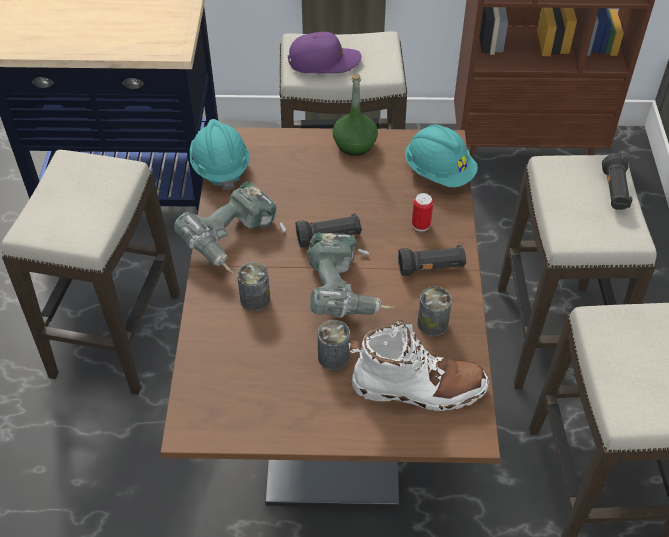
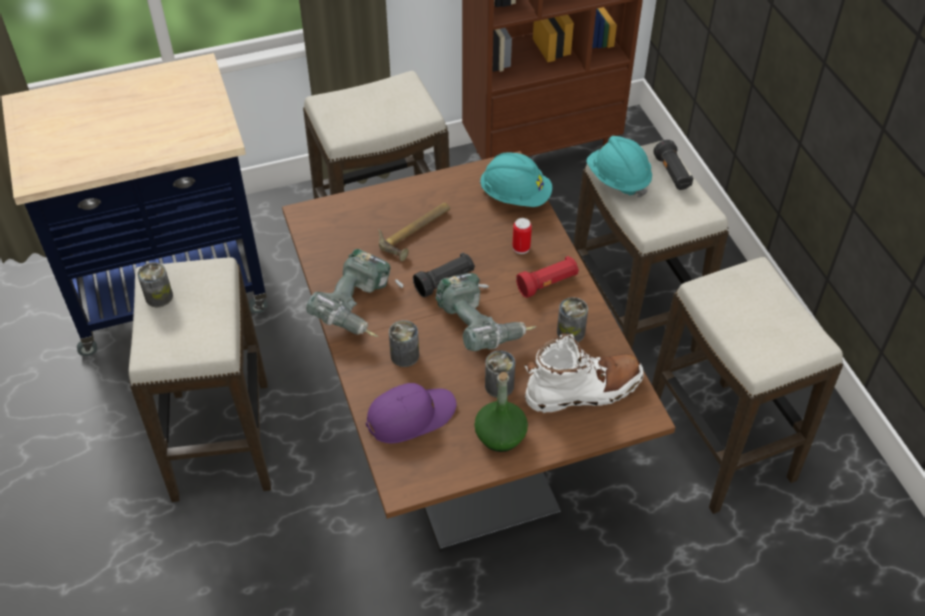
camera: 20 degrees left, 0 degrees up
(62, 181) = (159, 297): none -> can
(220, 167) = (310, 243): turquoise hard hat -> turquoise hard hat (618, 179)
(324, 61) = (359, 116): purple cap -> purple cap (411, 416)
(325, 183) = (417, 233): none -> hammer
(354, 145) = (427, 189): green bottle -> green bottle (500, 436)
(431, 268) = (547, 284): black flashlight -> red flashlight

